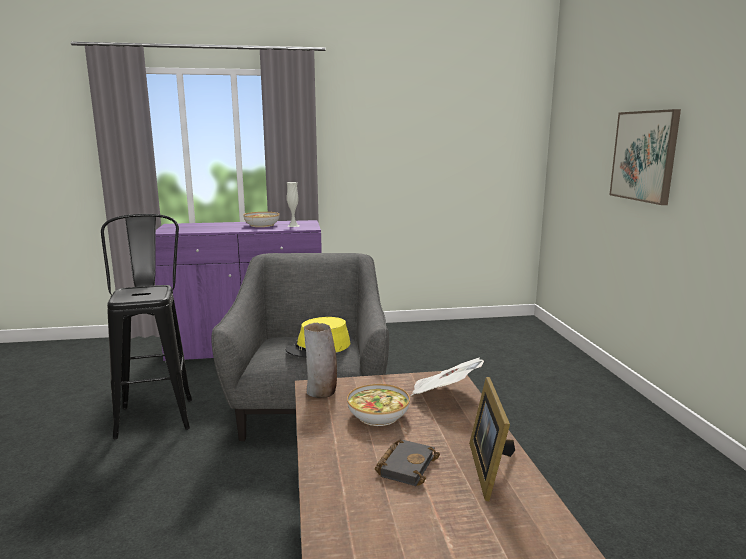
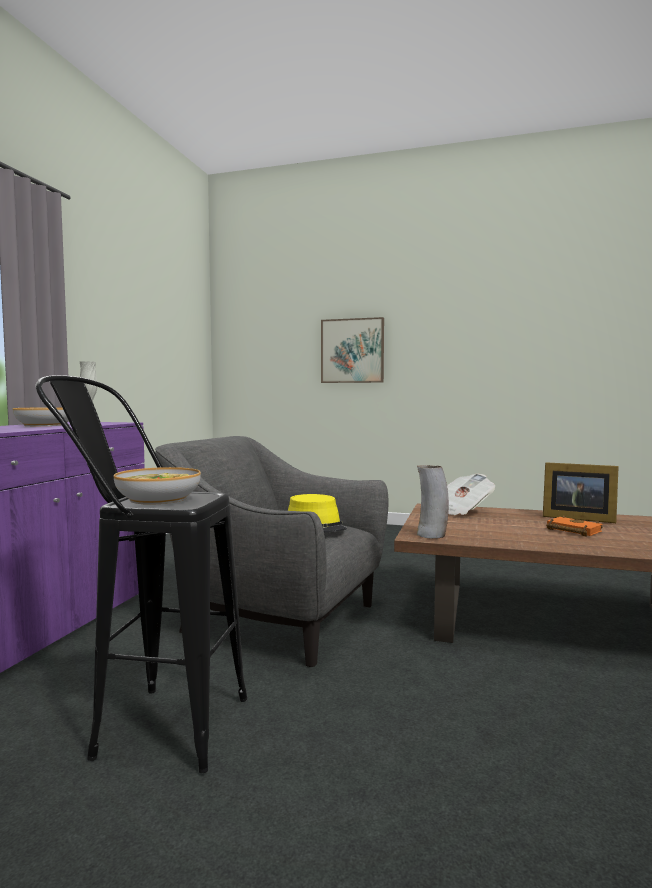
camera: 65 degrees left, 10 degrees down
(377, 415) = (488, 527): bowl -> bowl (158, 499)
(406, 465) = (571, 530): black book -> orange book

